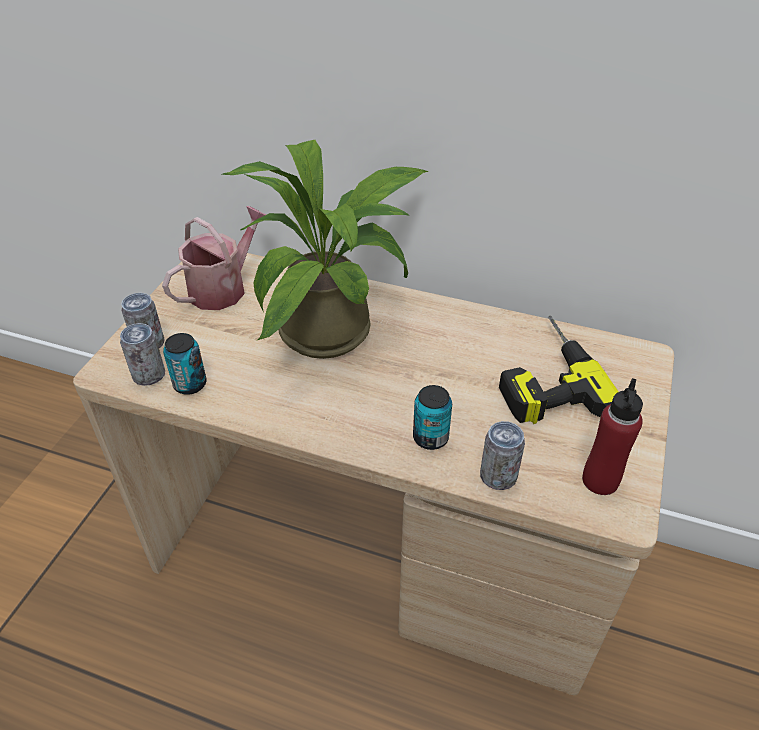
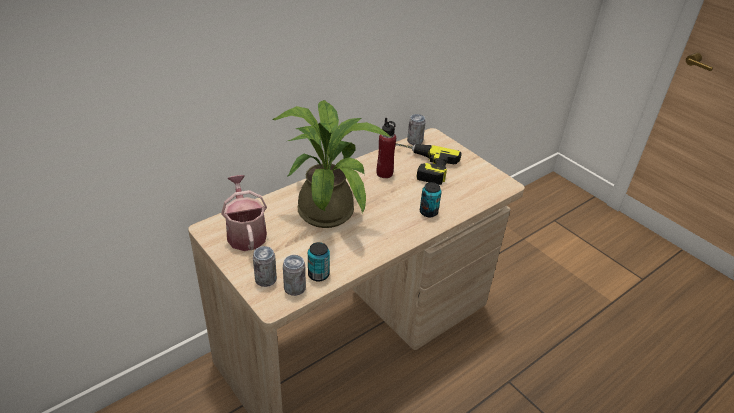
camera: 60 degrees left, 5 degrees down
(498, 476) = (465, 205): can -> can (415, 141)
(600, 480) = (487, 181): red bottle -> red bottle (384, 173)

